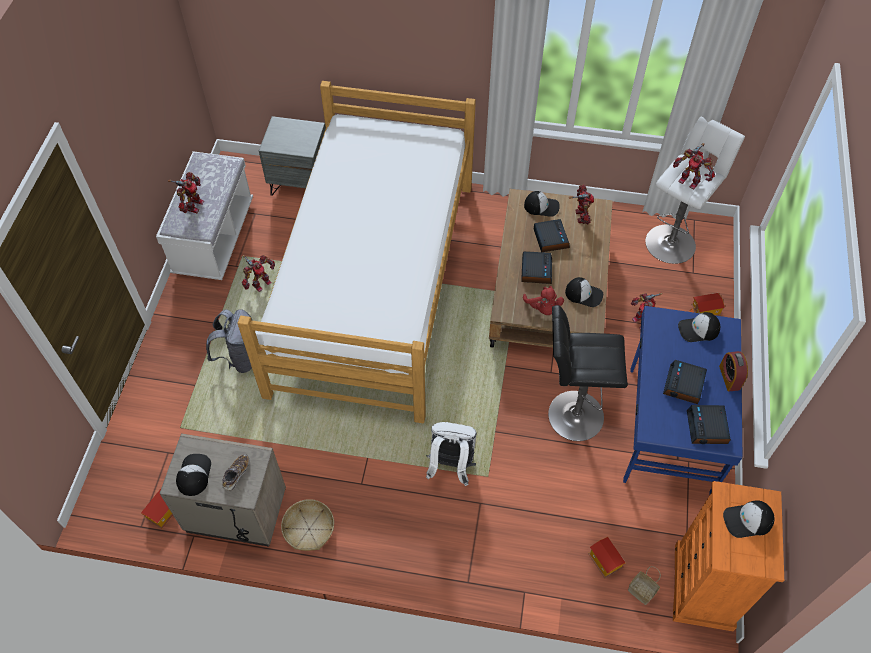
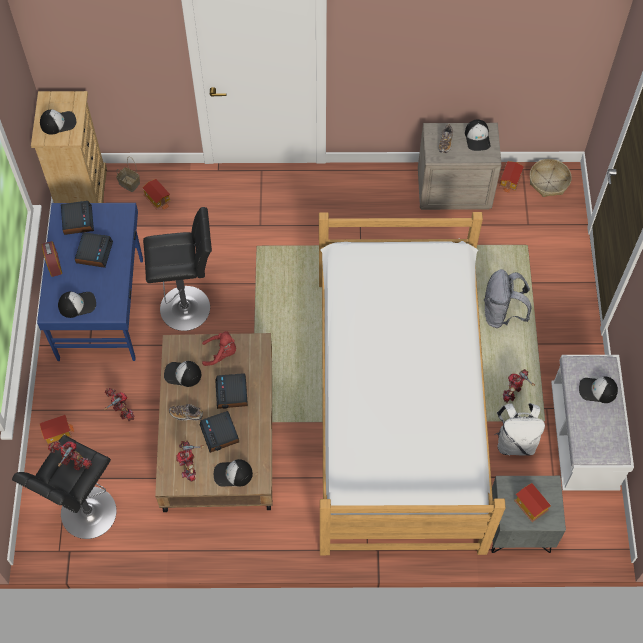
camera: 170 degrees right, 5 degrees up
(193, 205) = (597, 390): toy robot -> cap
(293, 134) = (530, 506): none -> toy house
(308, 529) = (392, 187): basket -> basket (549, 182)
(451, 466) = (289, 249): white backpack -> white backpack (515, 441)
(543, 308) = (221, 353): red plush toy -> red plush toy turned 120 degrees clockwise
(581, 259) = (186, 414): none -> shoe
(672, 241) = (86, 516): white stool -> black stool
(703, 587) = (81, 193): orange dresser -> beige dresser

